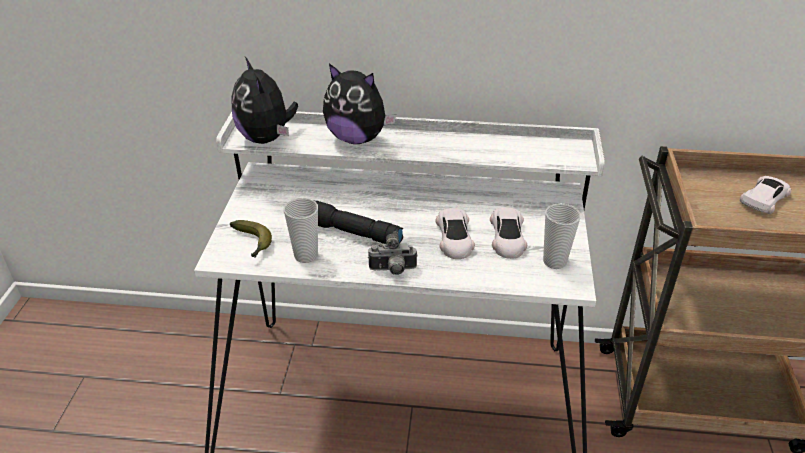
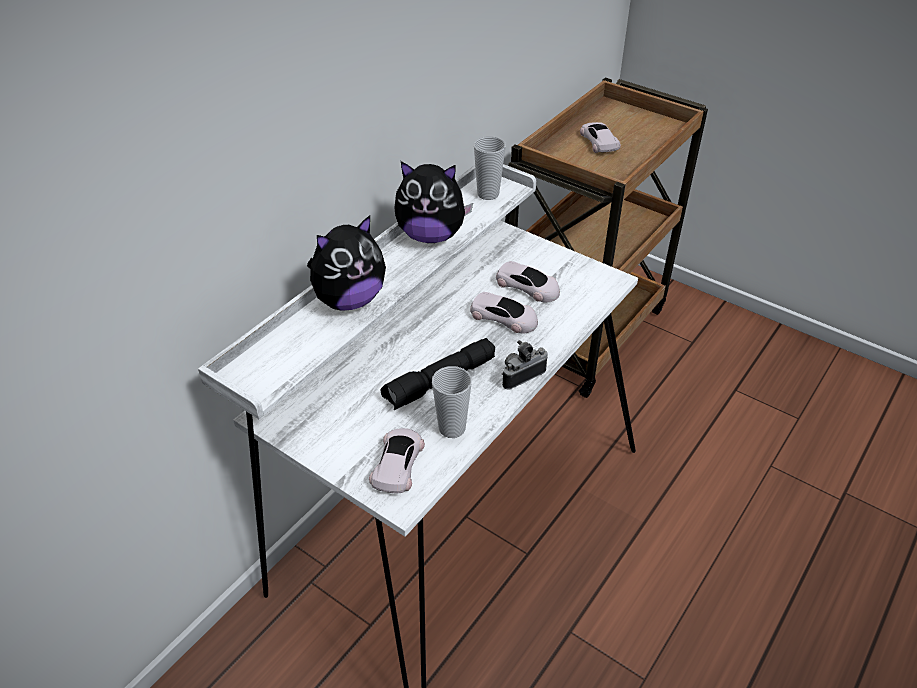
camera: 60 degrees left, 5 degrees up
(253, 243) = (398, 463): banana -> white toy car
(267, 138) = (280, 366): plush toy -> plush toy (431, 236)
(393, 270) = (521, 375): camera -> camera turned 150 degrees counterclockwise
(554, 261) = (579, 276): cup -> cup (488, 194)

